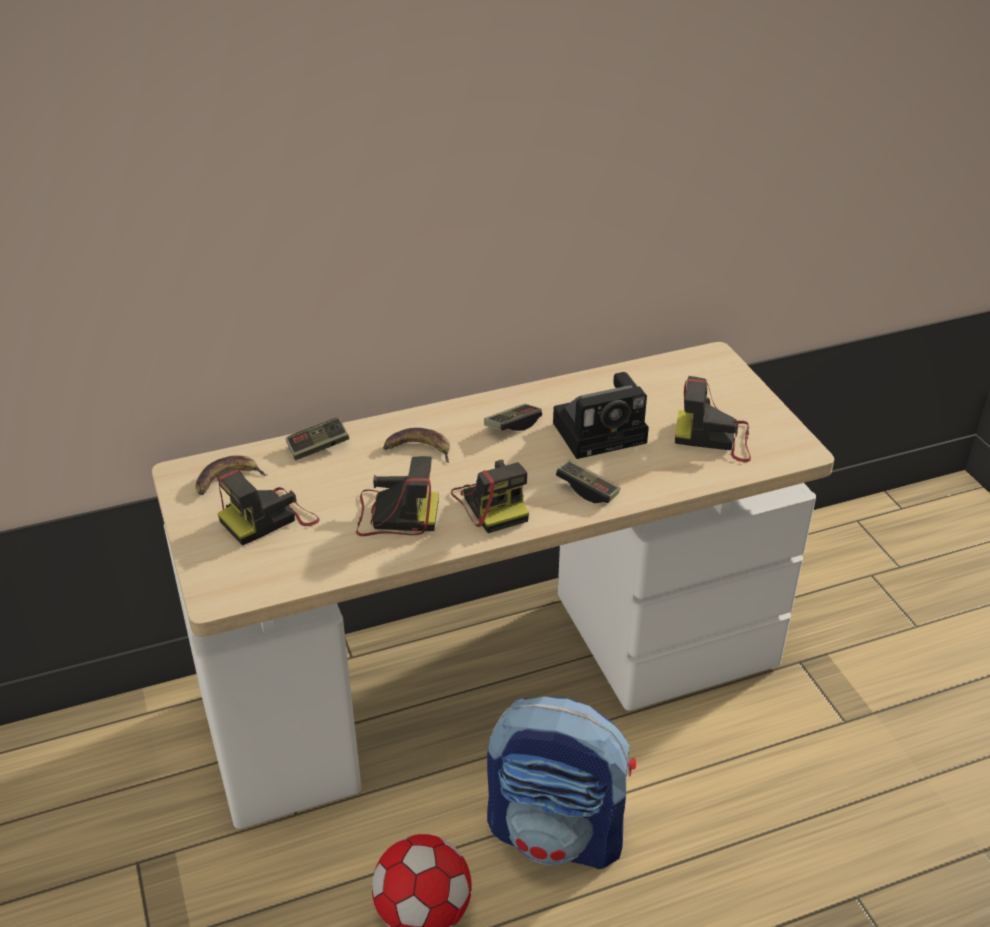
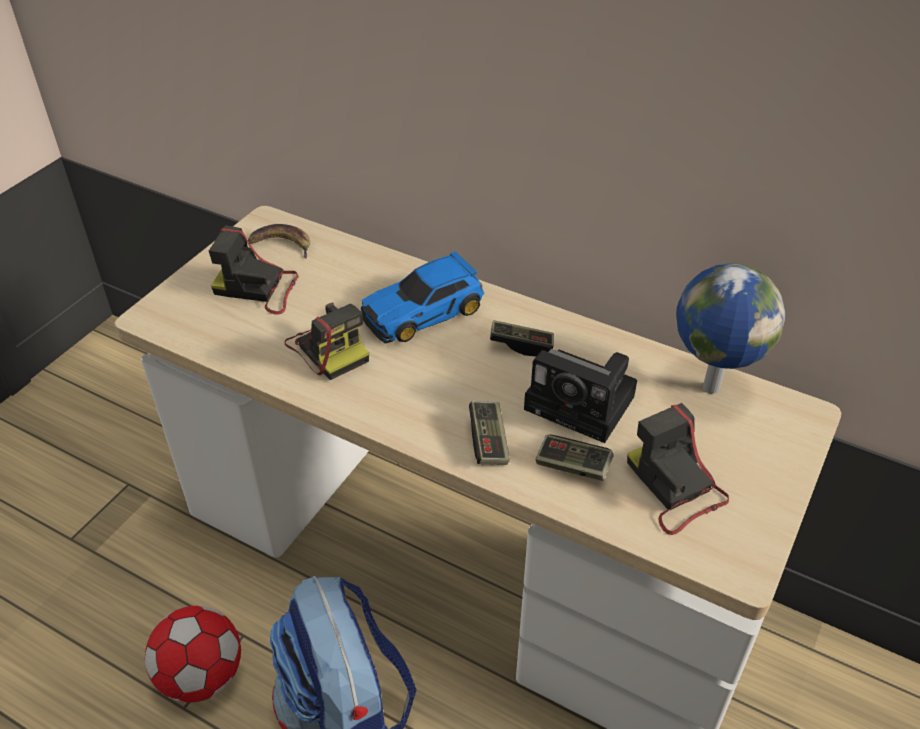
camera: 50 degrees right, 5 degrees up
(318, 447) = (367, 262): game controller -> game controller (573, 466)
(418, 449) = (425, 312): banana -> toy car
(492, 503) = (404, 393): camera -> none
(648, 375) = (709, 386): none -> globe

